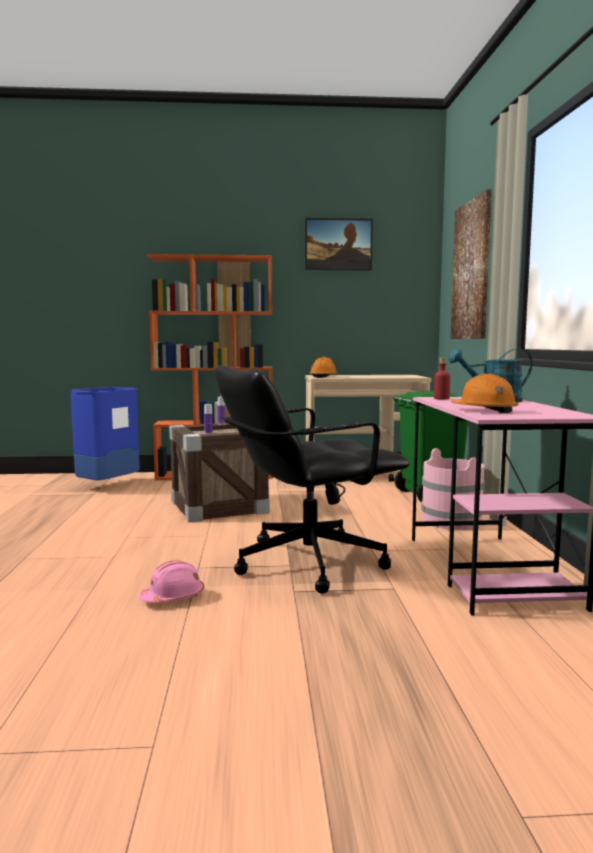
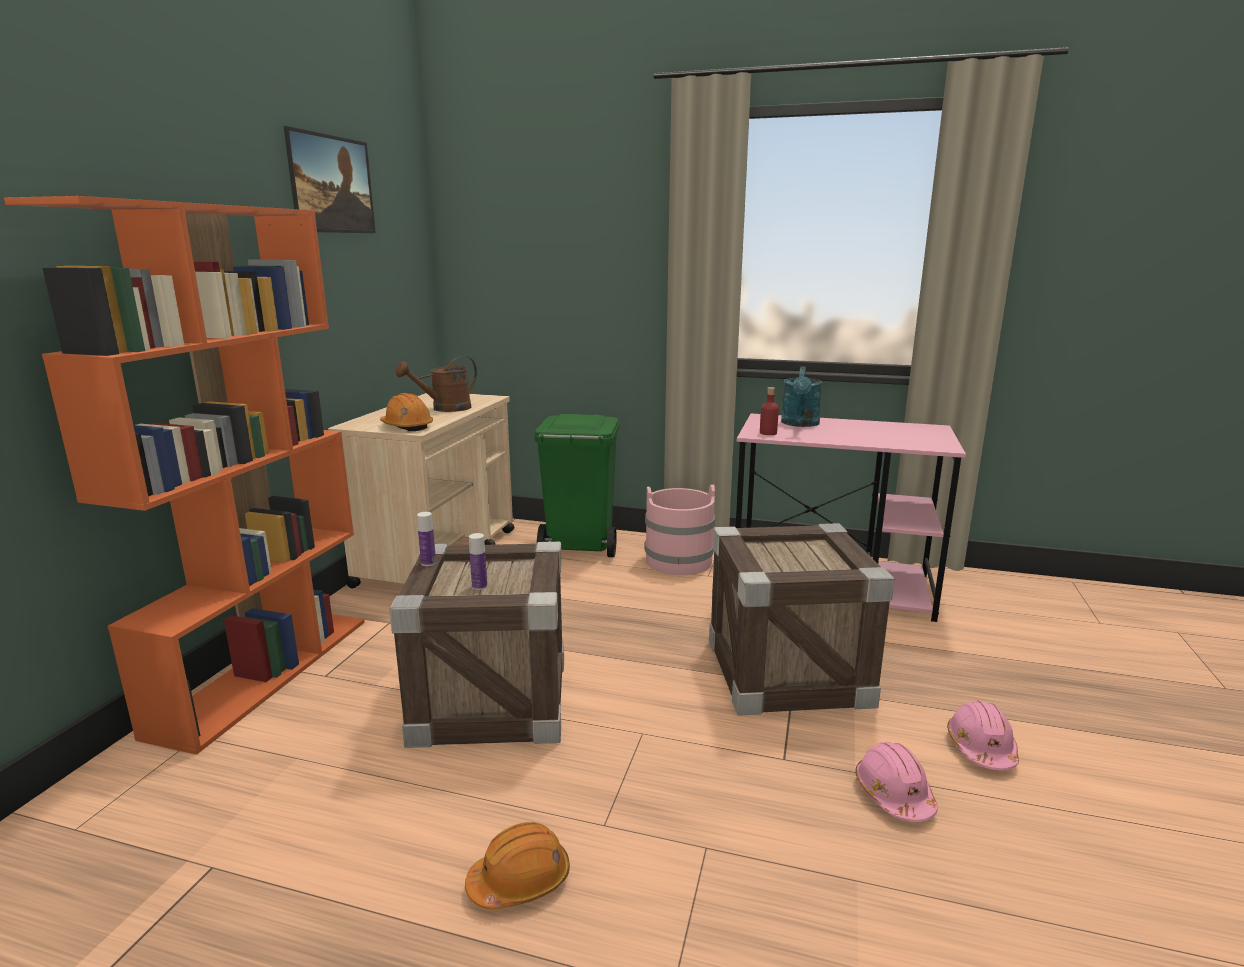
camera: 70 degrees left, 10 degrees up
(108, 486) = (157, 835): blue trash can -> none
(246, 628) = (981, 748): none -> pink hard hat
(307, 562) = (787, 672): black office chair -> crate
(373, 376) = (445, 409): none -> brown watering can
(471, 270) = (557, 250): picture -> none
(484, 410) = (896, 441): orange hard hat -> orange hard hat (520, 881)

